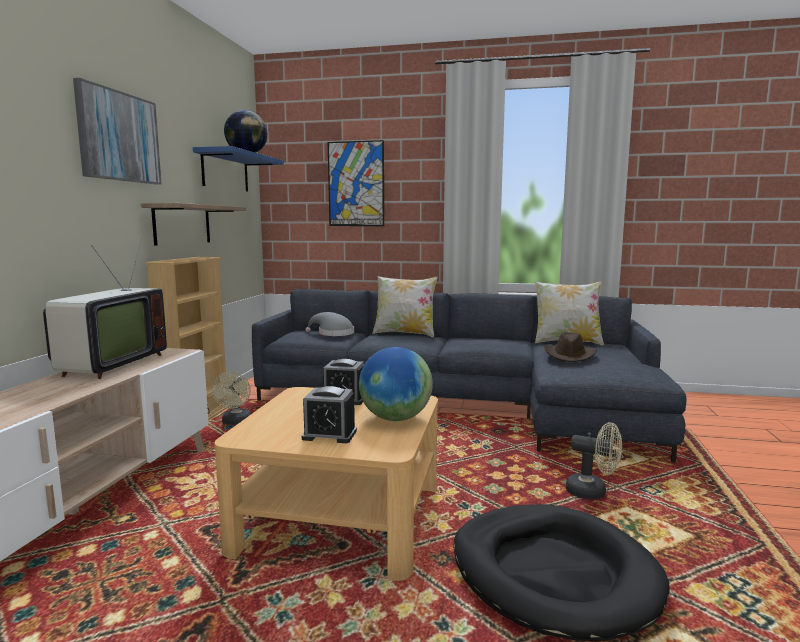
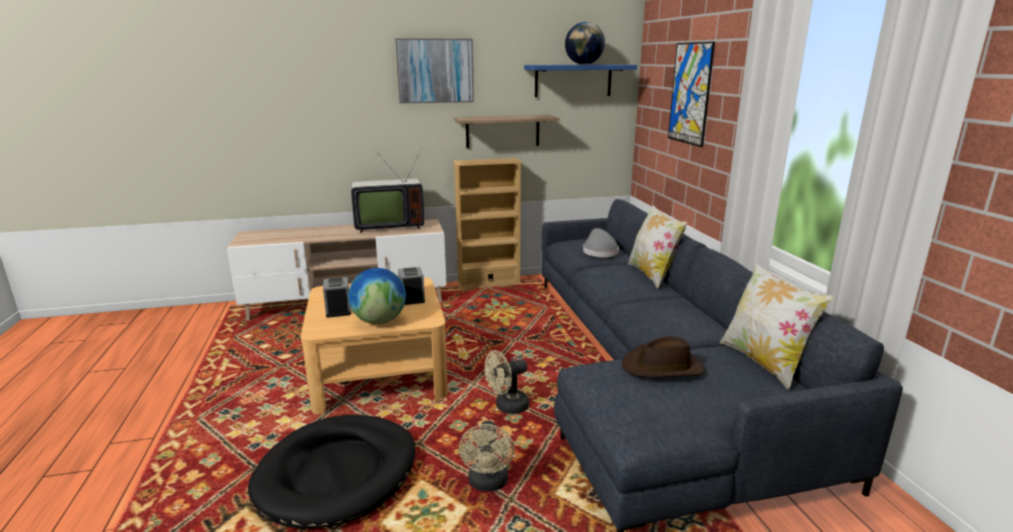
camera: 65 degrees right, 10 degrees up
(235, 422) = (496, 295): beige fan -> beige fan (507, 407)

